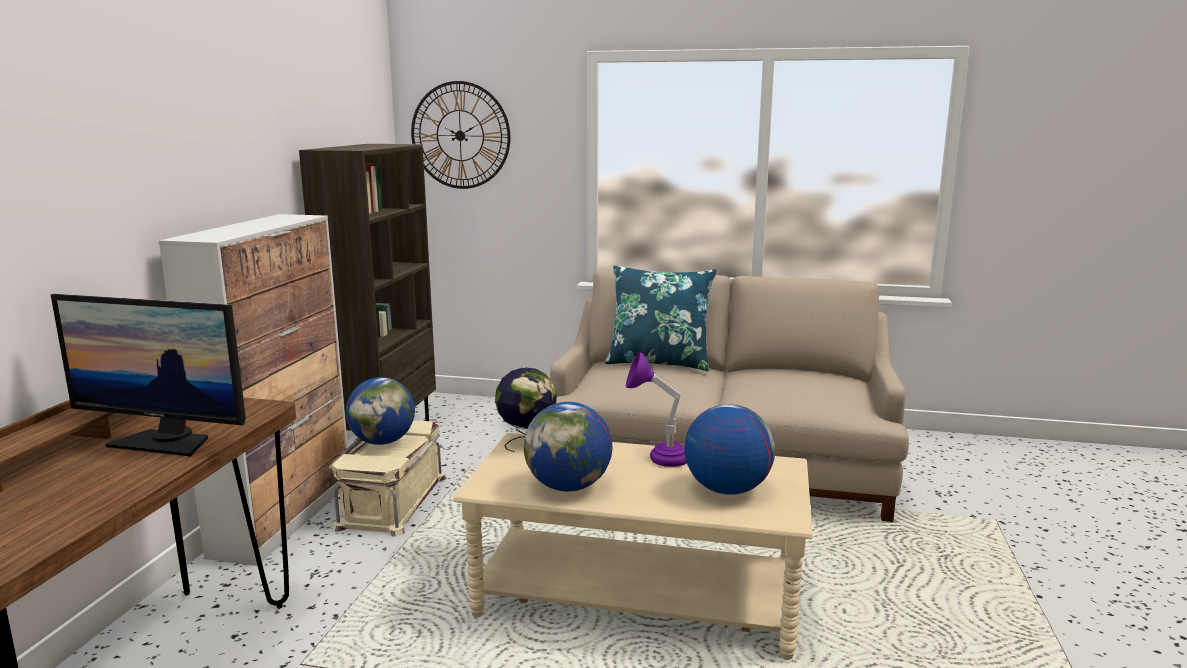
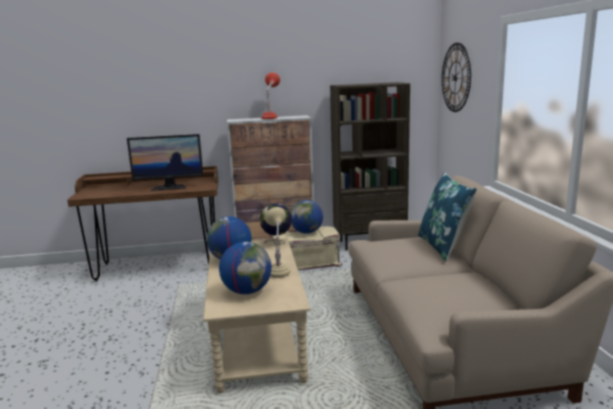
camera: 70 degrees right, 0 degrees up
(166, 441) = (169, 187): monitor -> monitor turned 90 degrees counterclockwise
(253, 225) = (271, 118): none -> red table lamp
(657, 458) = (278, 270): purple table lamp -> beige table lamp

